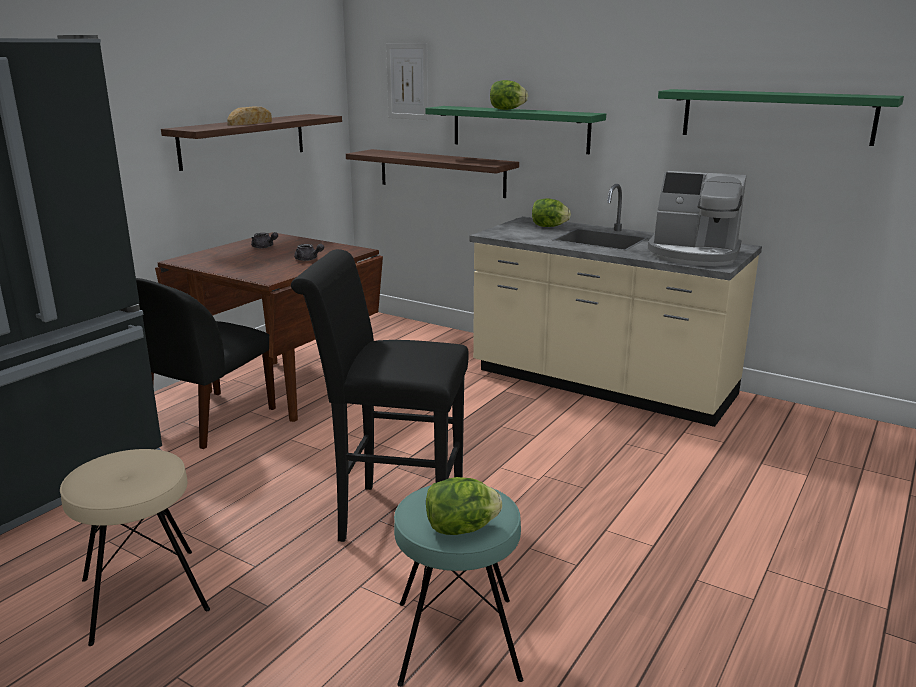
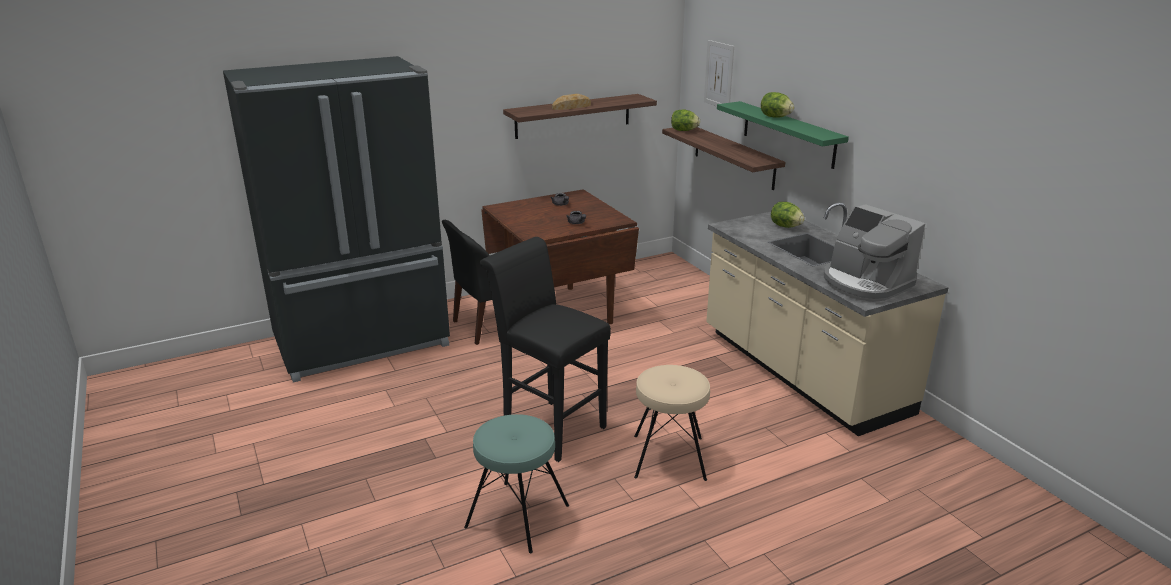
camera: 30 degrees right, 5 degrees up
(144, 594) = (381, 428): beige stool -> beige stool (669, 457)
(461, 529) = (503, 446): lettuce -> lettuce (684, 130)
(776, 116) = (973, 172): green shelf -> none

